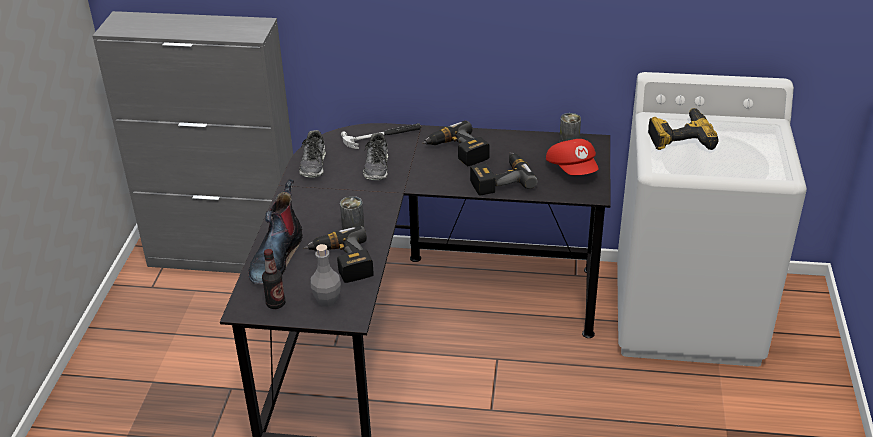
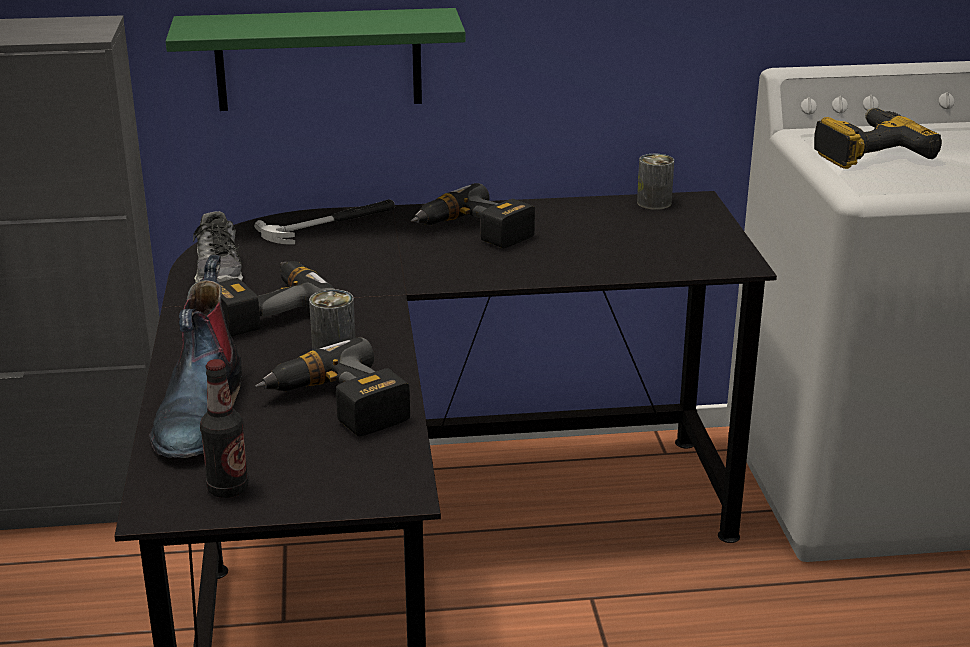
camera: 15 degrees left, 10 degrees down
(327, 300) = (334, 469): grey bottle -> none
(377, 167) = (340, 264): shoe -> none
(382, 45) = (318, 59): none -> green shelf
(500, 179) = (569, 260): power drill -> power drill (267, 309)
(573, 169) = (683, 236): red cap -> none

